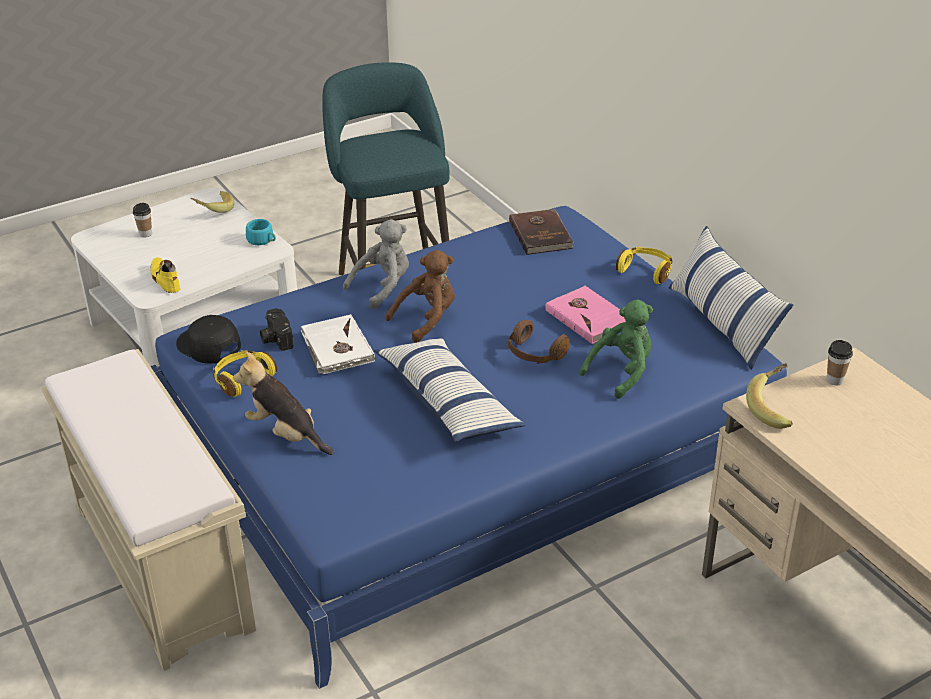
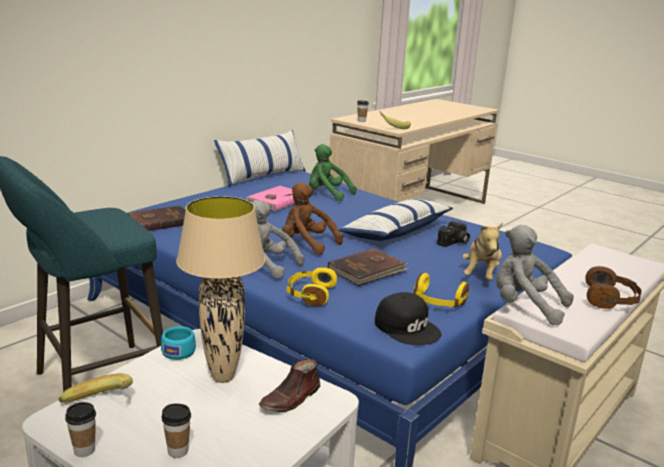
camera: 110 degrees left, 15 degrees down
(127, 368) = (524, 307): none -> grey plush toy
(165, 279) = (291, 399): yellow shoe -> brown shoe
(171, 206) = (84, 450): none -> cup
(208, 346) = (407, 327): black cap -> black cap turned 60 degrees counterclockwise
(212, 255) = (223, 377): none -> beige table lamp
(275, 338) = (371, 298): camera -> camera (454, 243)
(336, 348) = (368, 270): white book -> brown book
(535, 354) = (326, 213): brown headphones -> brown headphones (610, 299)
(646, 271) = (208, 192): yellow headphones -> yellow headphones (310, 294)

